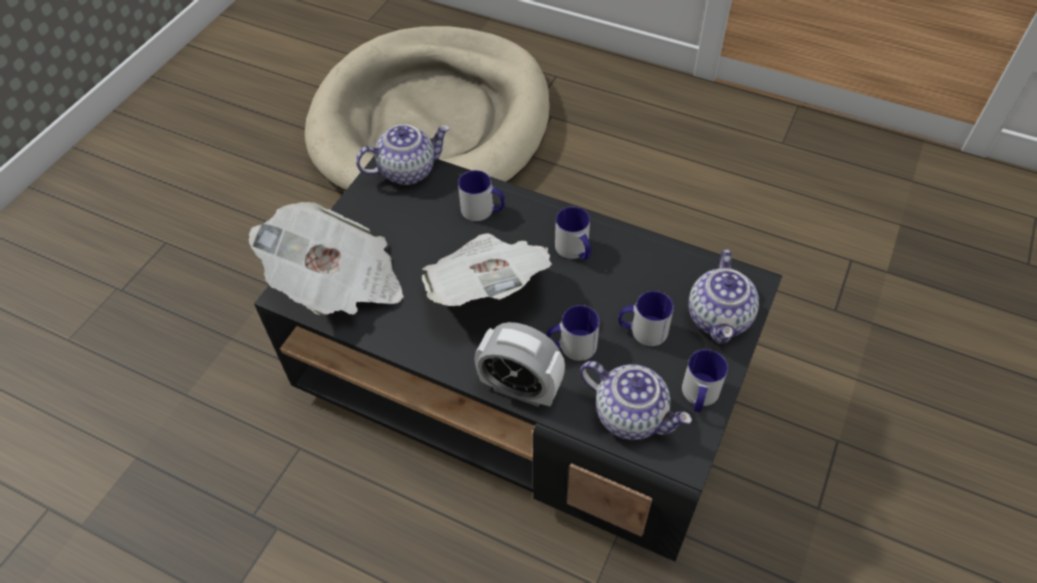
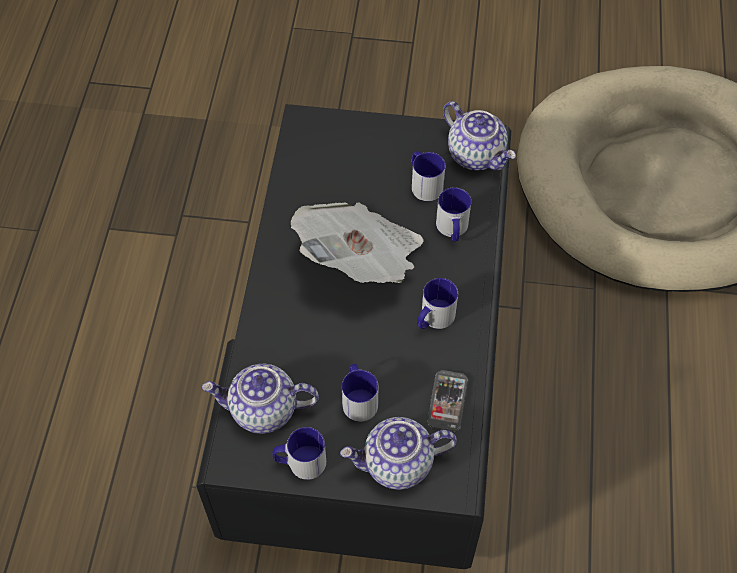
camera: 70 degrees right, 5 degrees up
(338, 283) = (326, 151): newspaper -> none
(520, 388) = (263, 317): alarm clock -> none
(571, 346) = (320, 344): mug -> mug (424, 184)
(631, 415) = (263, 410): teapot -> teapot turned 75 degrees clockwise
(666, 264) = (447, 402): none -> phone

